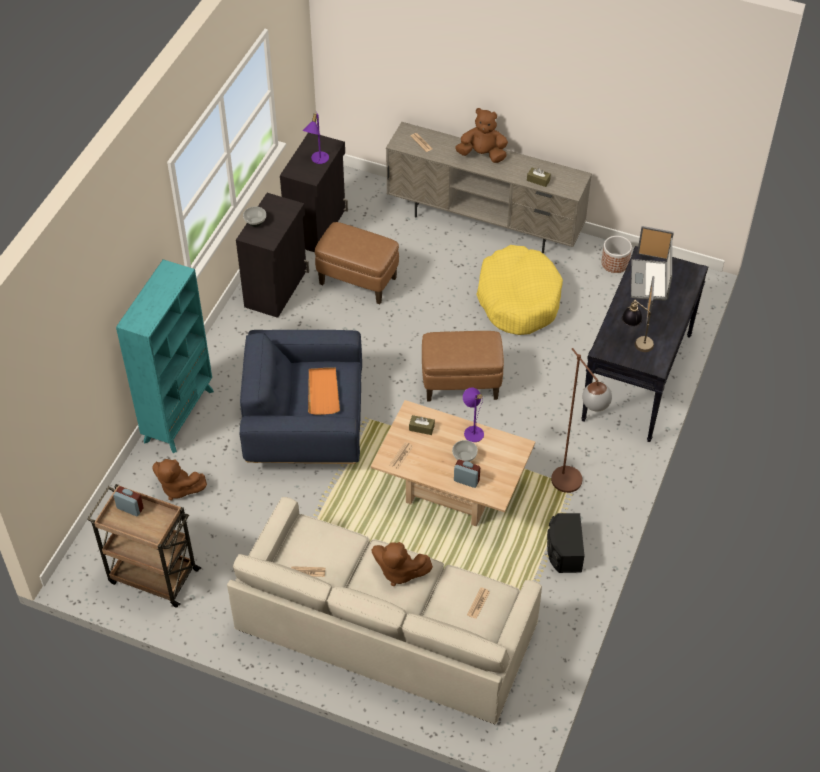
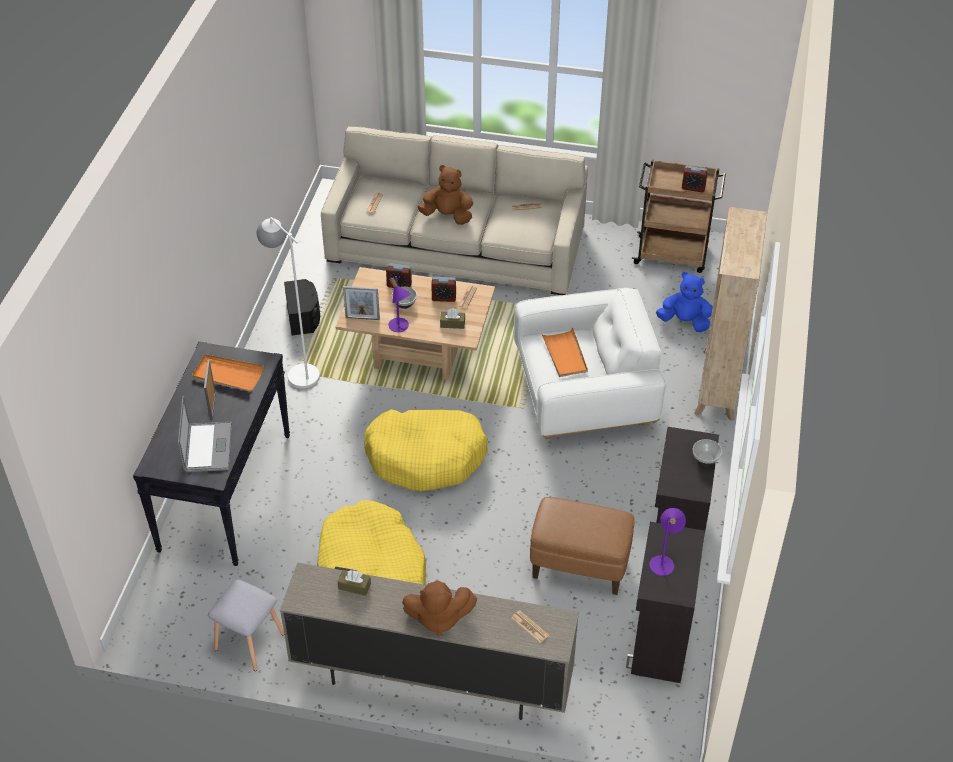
camera: 170 degrees right, 5 degrees down
(178, 488) = (685, 322): brown plush toy -> blue plush toy
(179, 415) = (718, 385): turquoise bookcase -> beige bookcase
(305, 423) = (584, 394): blue armchair -> white armchair
(424, 459) = (444, 298): none -> alarm clock
(461, 384) = (426, 457): brown ottoman -> yellow dog bed
(572, 488) = (297, 370): brown floor lamp -> white floor lamp
(615, 263) = (248, 641): planter -> grey stool
(636, 341) = (227, 375): table lamp -> orange tray
(652, 256) = (201, 478): picture frame -> picture frame (362, 318)

